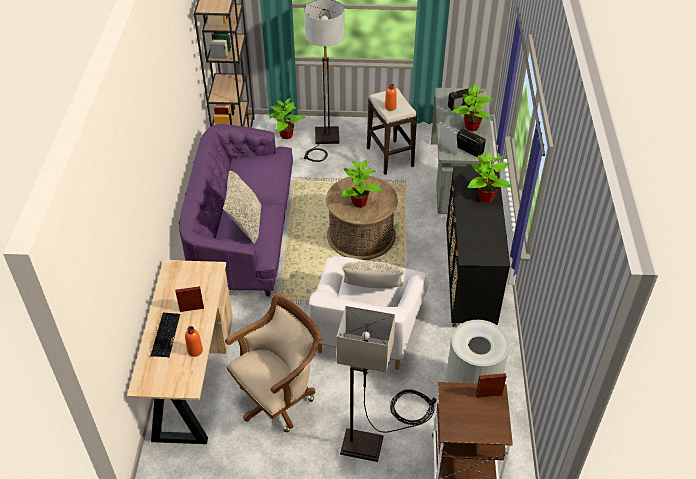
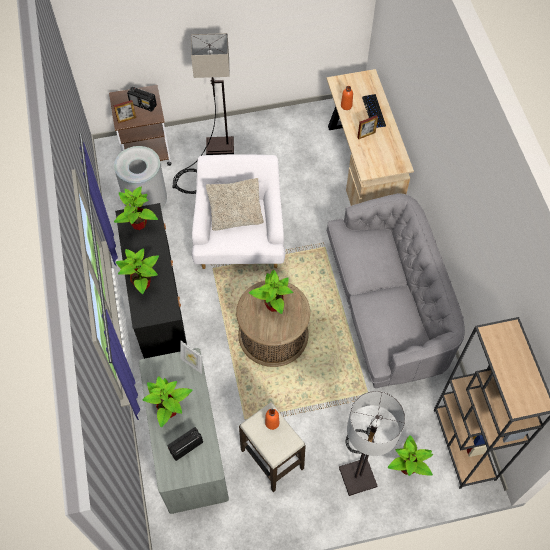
camera: 165 degrees right, 15 degrees up
(244, 234) = (387, 308): purple sofa -> grey sofa
(245, 223) = (372, 253): beige pillow -> none
(279, 400) = (290, 164): office chair -> none
(469, 149) = (168, 371): radio -> radio (143, 104)
(484, 248) = (139, 224): none -> potted plant

